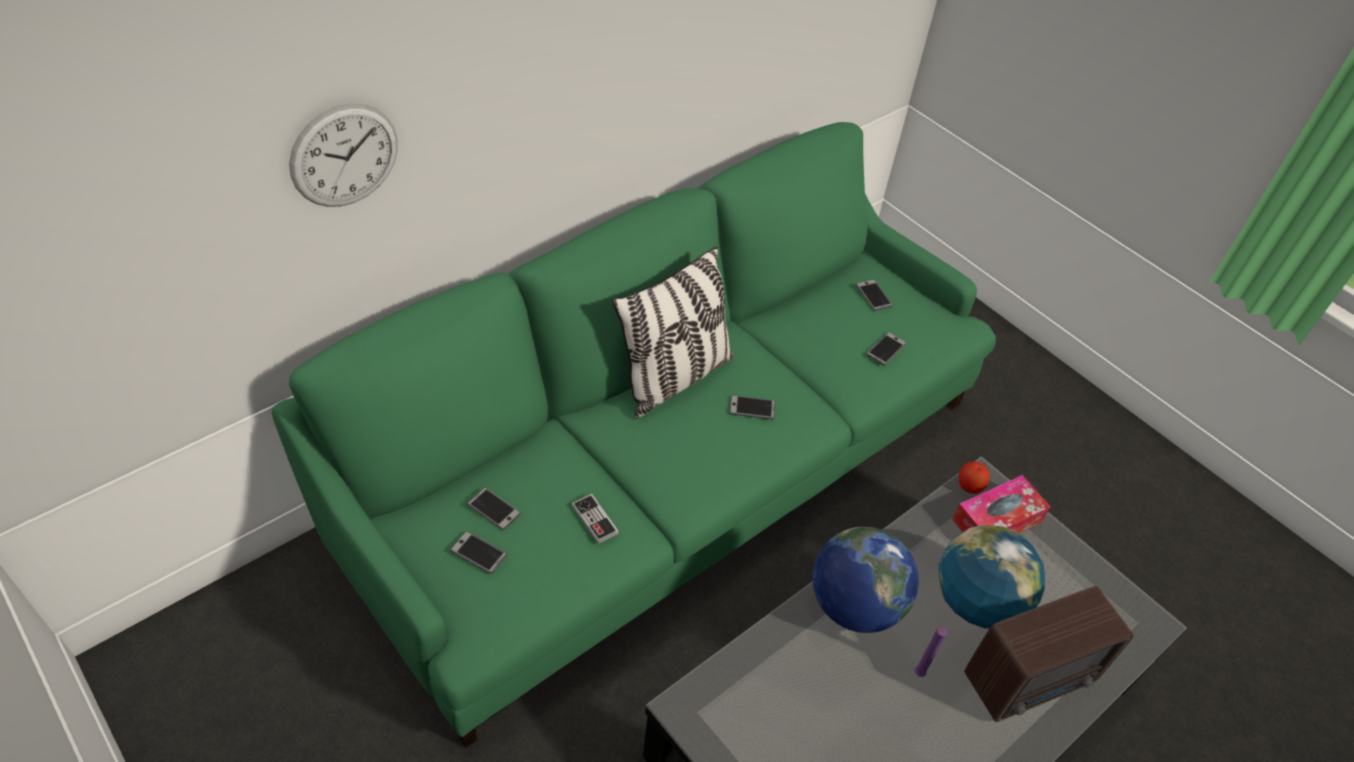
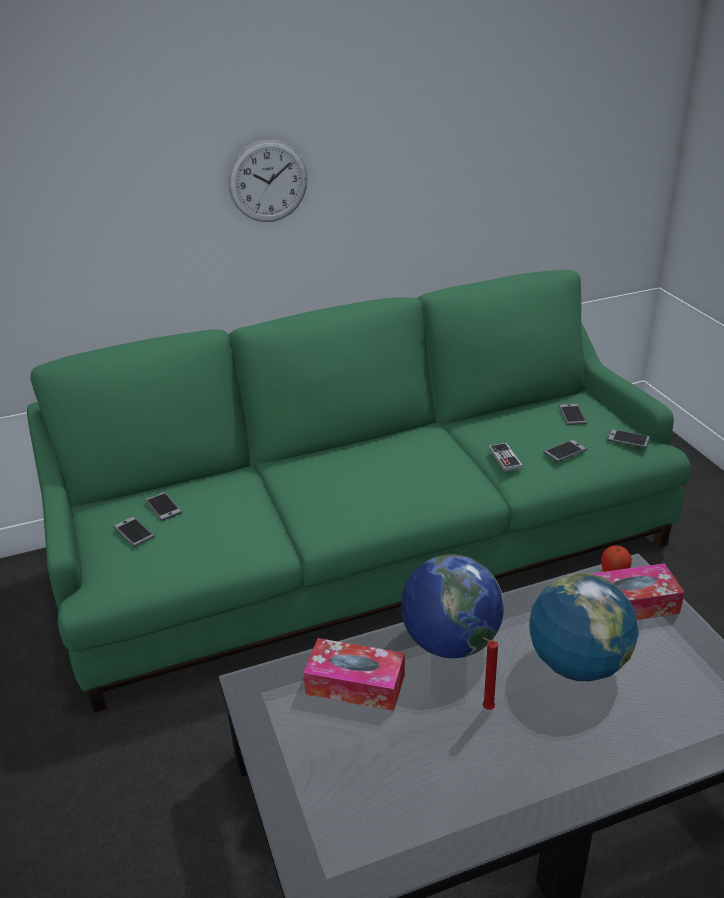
camera: 25 degrees right, 15 degrees down
(344, 156) = (92, 201): wall clock -> wall clock (268, 181)
(595, 519) = (238, 527): game controller -> game controller (505, 458)
(674, 378) = (361, 446): pillow -> none
(752, 408) = (415, 473): phone -> phone (628, 439)
(787, 679) = (355, 684): none -> tissue box
(917, 674) = (486, 708): purple candle -> red candle
(1032, 680) = (609, 740): radio -> none

